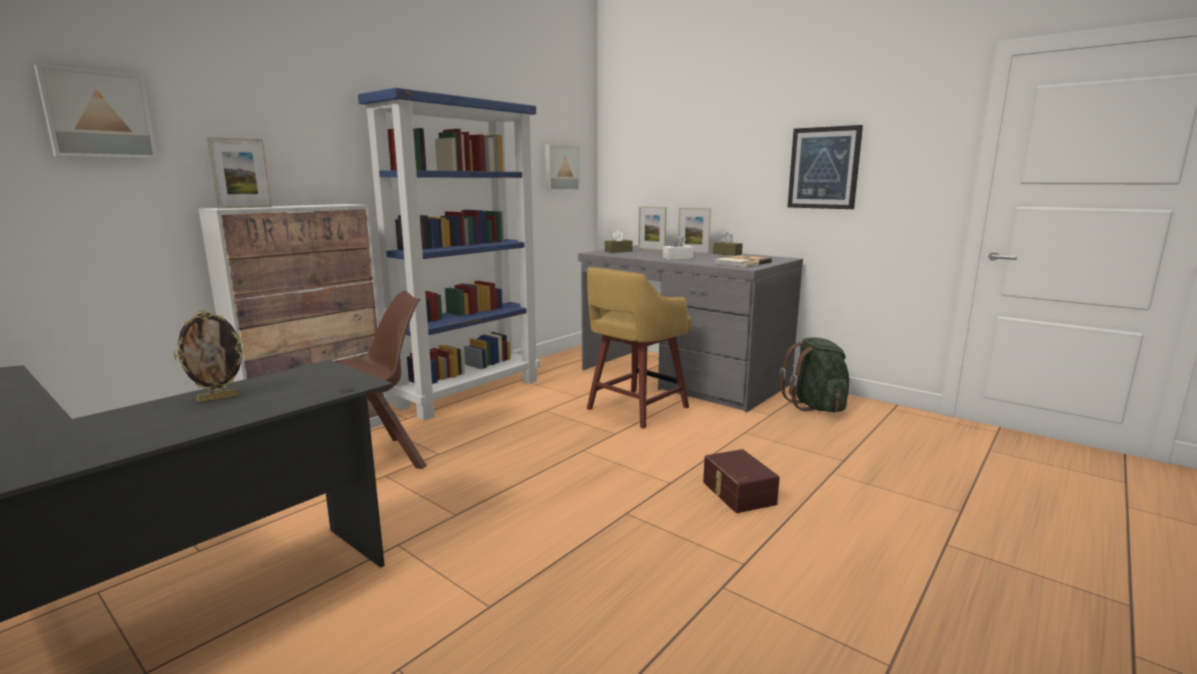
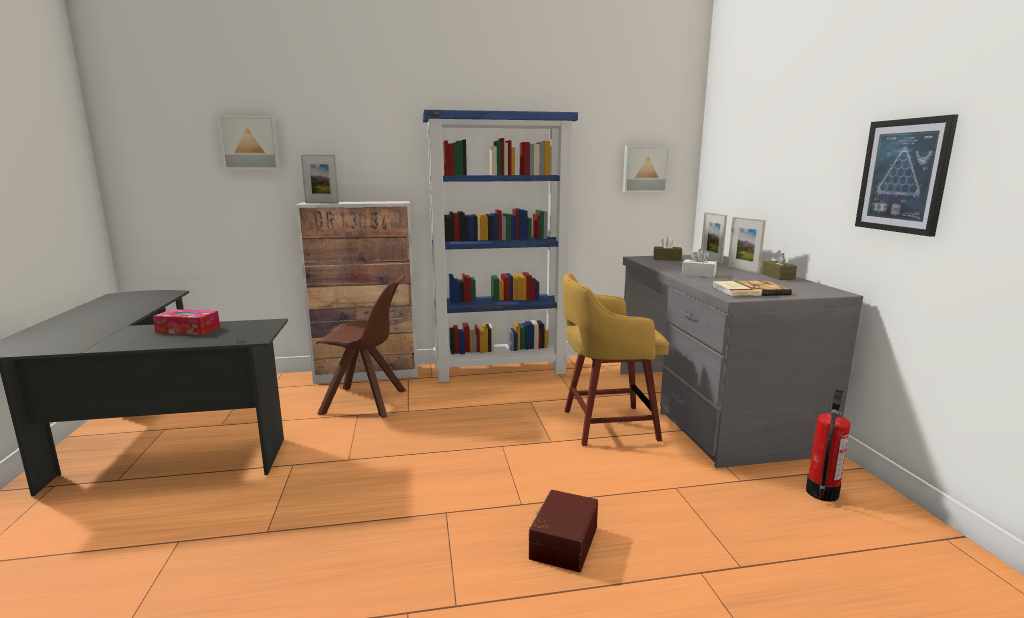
camera: 40 degrees right, 0 degrees up
(218, 398) = (188, 330): picture frame -> tissue box
(816, 406) = (821, 493): green backpack -> fire extinguisher

